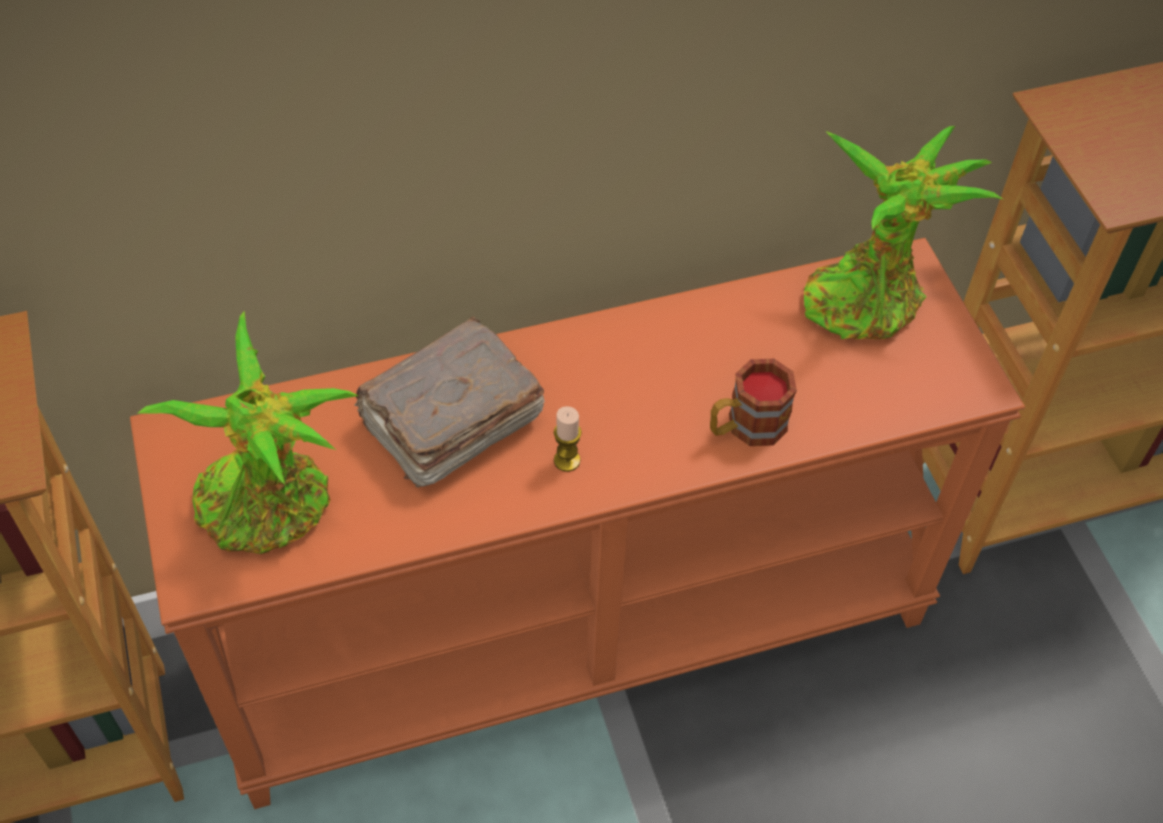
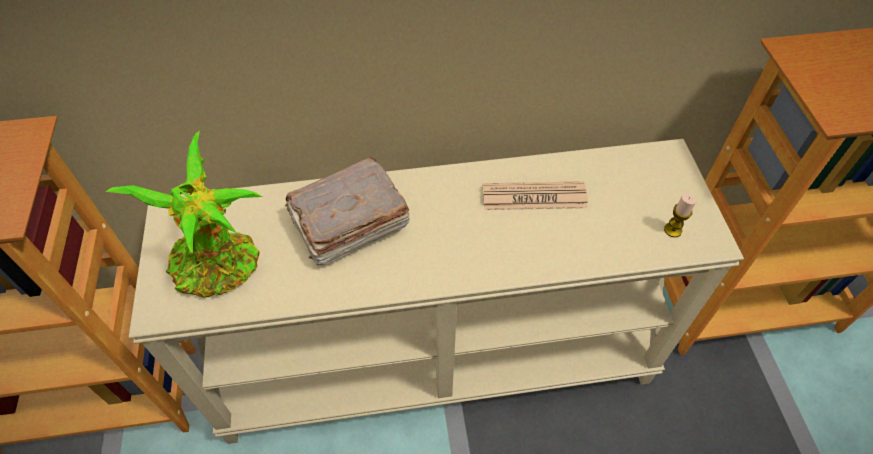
camera: 10 degrees right, 0 degrees up
(567, 460) = (420, 258): candle -> candle (672, 230)
(575, 627) = (437, 357): orange console table -> beige console table
(717, 351) = (534, 197): none -> newspaper
(746, 427) = (545, 250): mug -> none
(868, 296) = (640, 172): potted plant -> none

